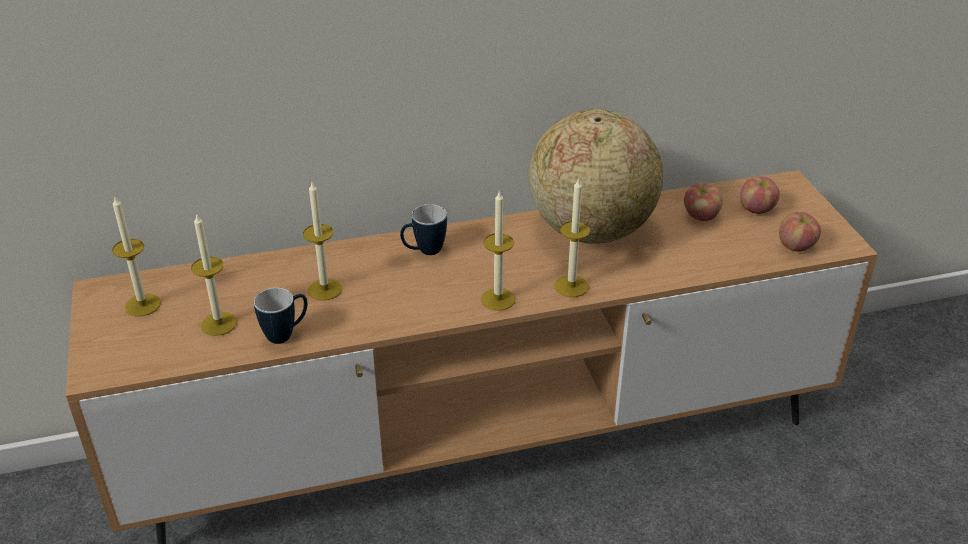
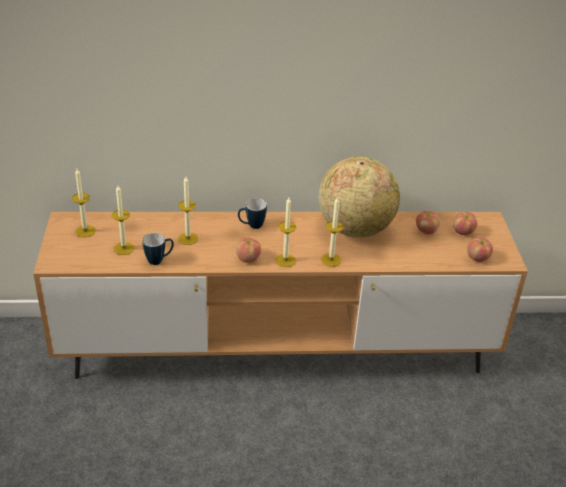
camera: 10 degrees right, 0 degrees up
(435, 307) = (248, 259): none -> apple

